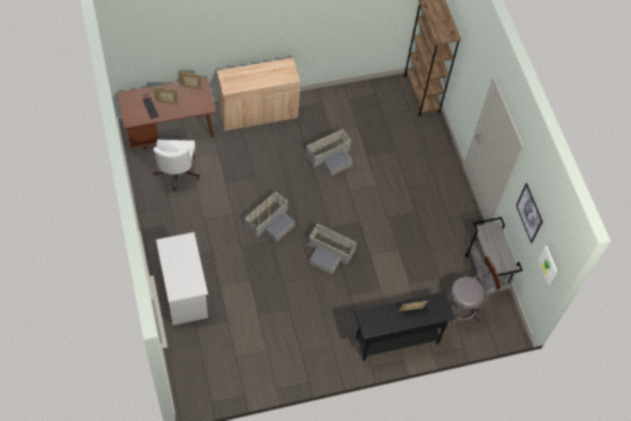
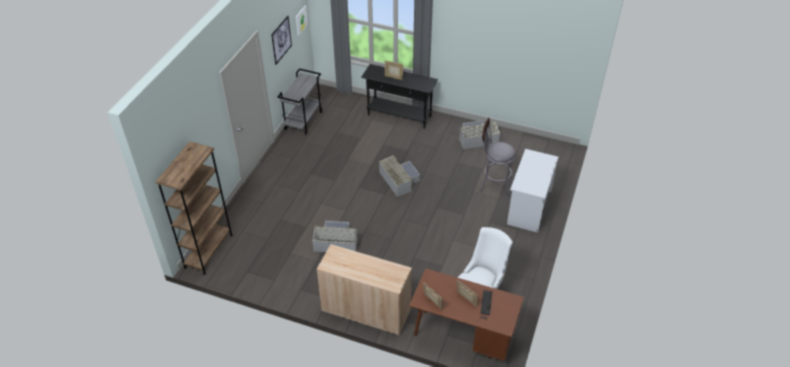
camera: 140 degrees left, 15 degrees down
(270, 221) = (426, 220): grey storage box -> grey storage box (476, 138)
(461, 313) = (343, 110): grey stool -> grey stool (493, 184)

